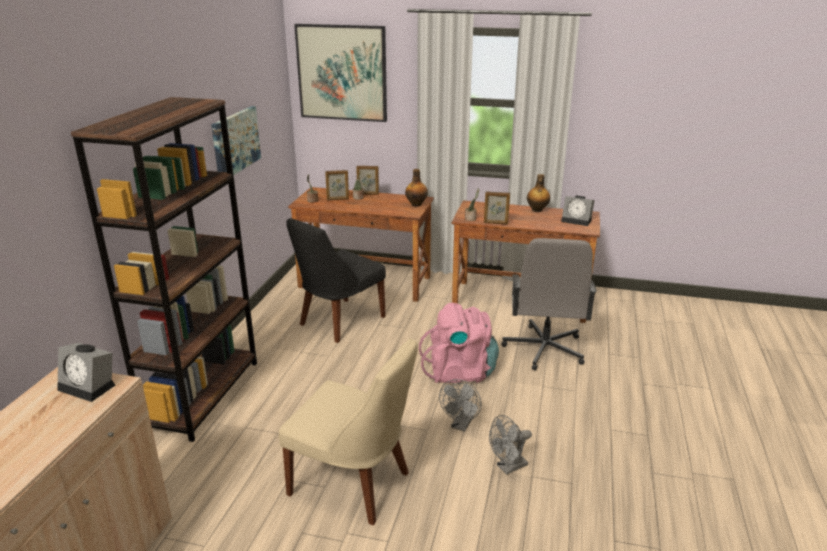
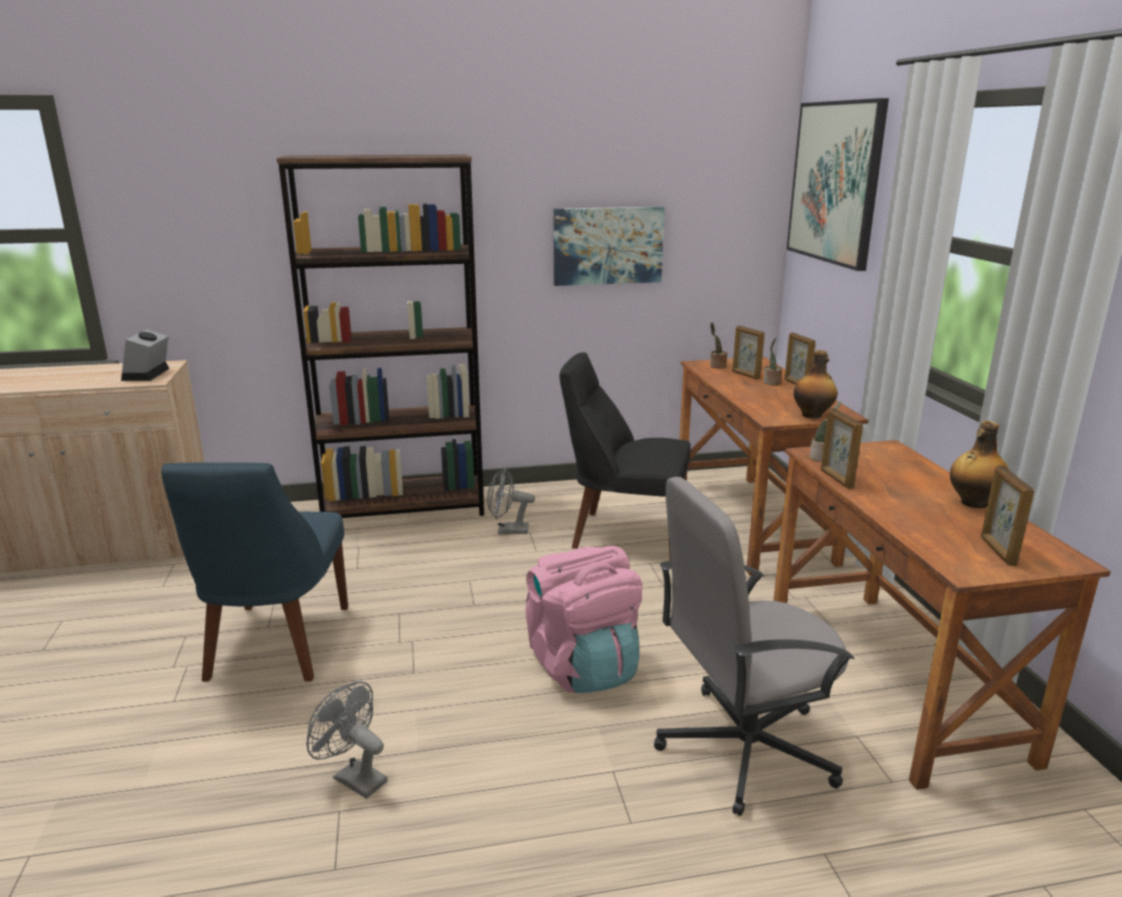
camera: 65 degrees right, 5 degrees down
(354, 485) = (275, 646): beige chair -> blue chair
(461, 425) = (440, 702): grey fan -> grey fan (507, 531)
(577, 220) = (997, 551): alarm clock -> picture frame

